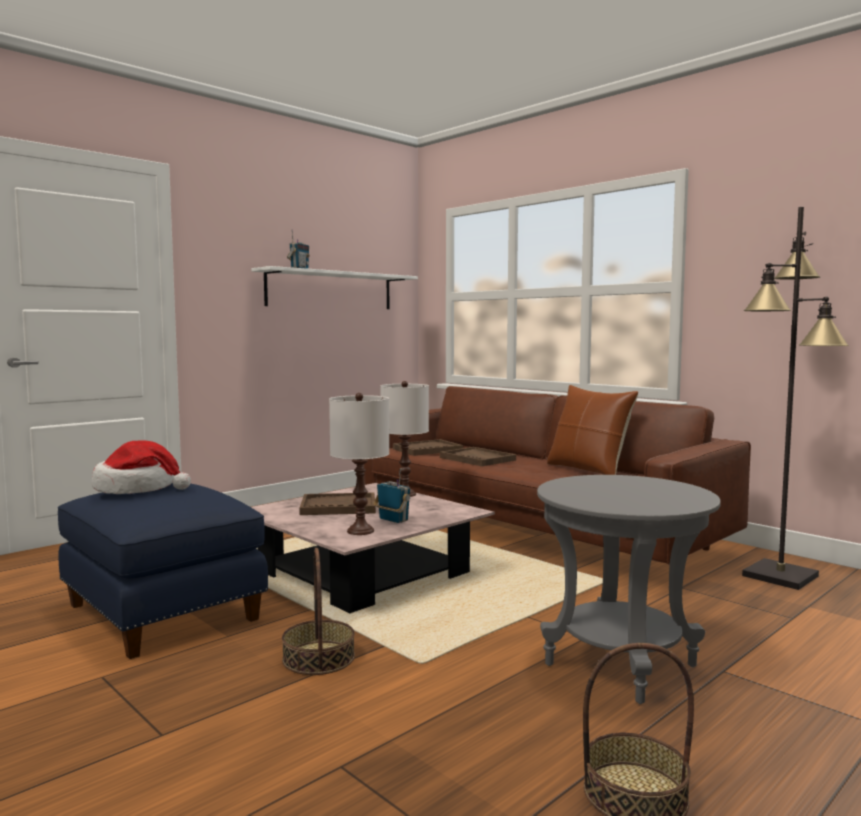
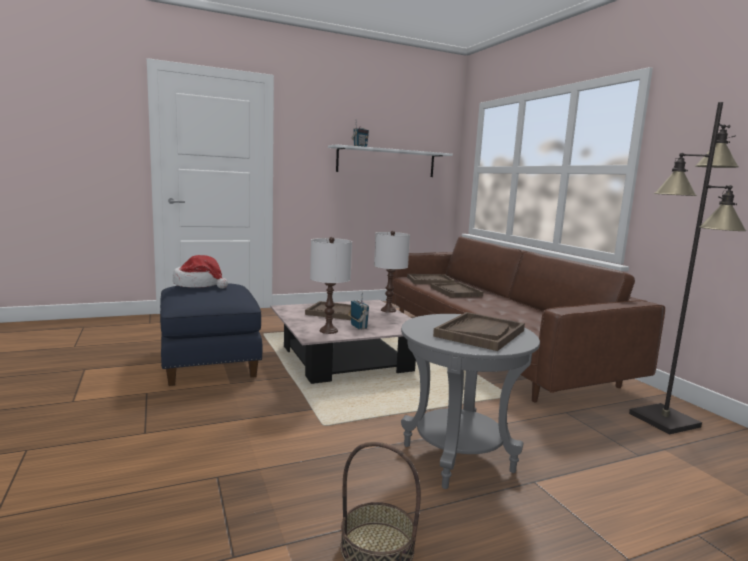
camera: 20 degrees right, 5 degrees up
(318, 658) = (267, 408): basket -> none
(588, 470) = (530, 310): brown pillow -> none
(641, 492) = (480, 333): none -> brown tray

